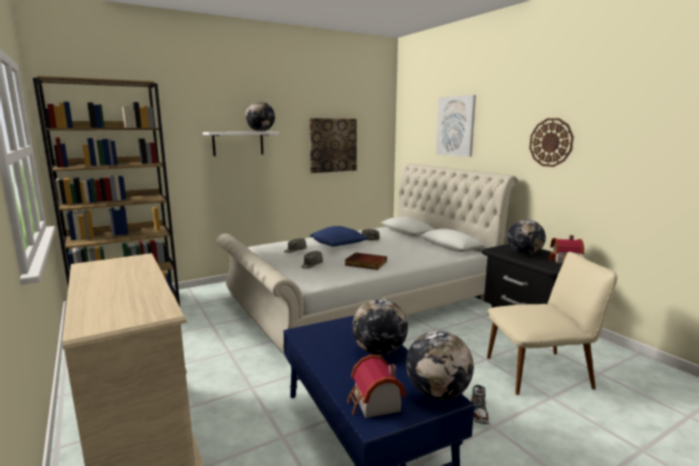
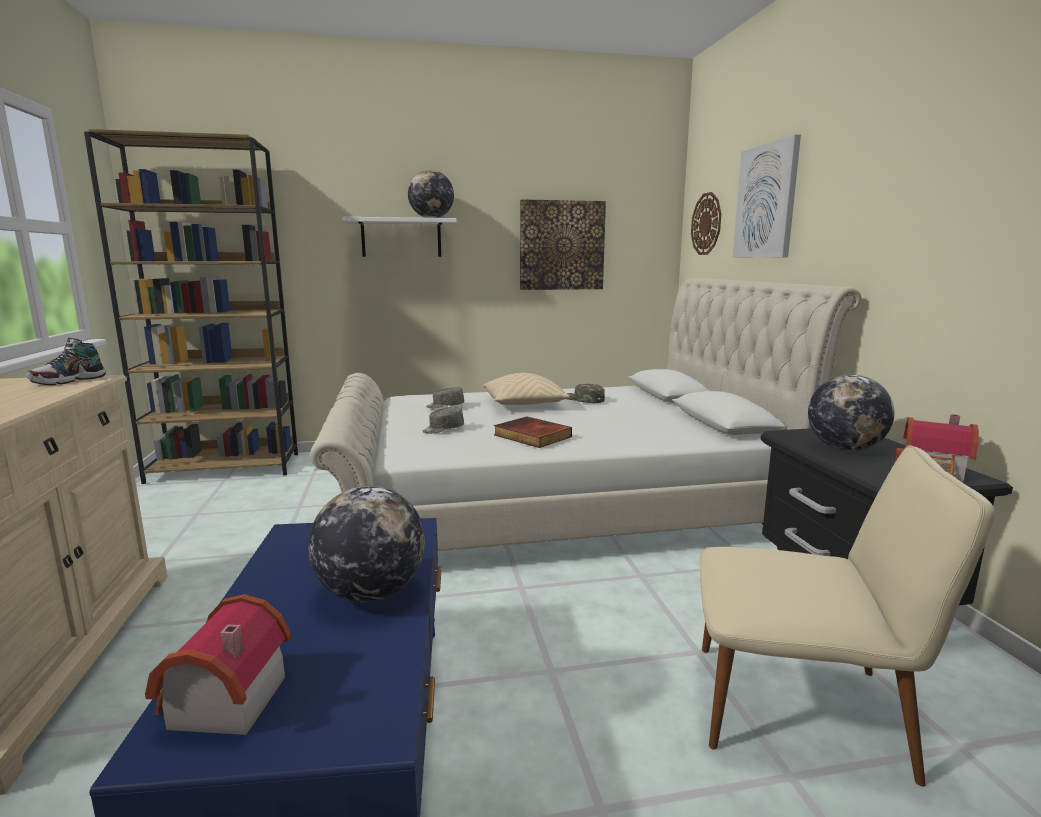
camera: 20 degrees right, 0 degrees up
(338, 245) = (524, 405): blue pillow -> beige pillow
(437, 393) = (368, 712): globe -> none
(479, 413) = (593, 768): shoe -> shoe (69, 381)
(551, 142) = (933, 210): wall clock -> wall clock (706, 224)

